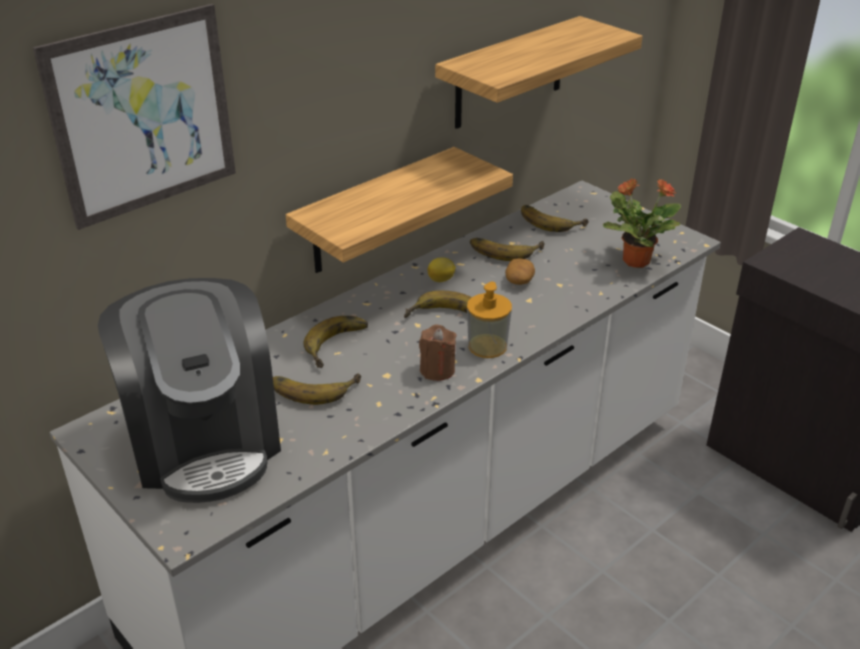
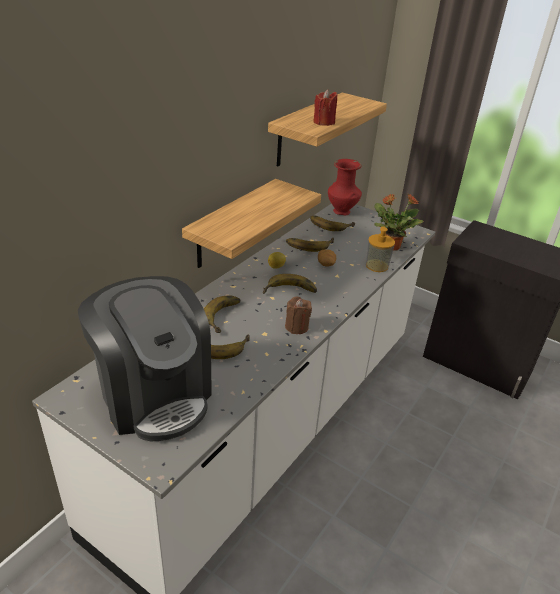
camera: 15 degrees left, 0 degrees up
(143, 116) = (96, 159): picture -> none
(487, 346) = (322, 308): soap dispenser -> soap dispenser (377, 265)
(520, 65) = (324, 122): none -> red candle
(578, 202) = (342, 212): none -> red vase

